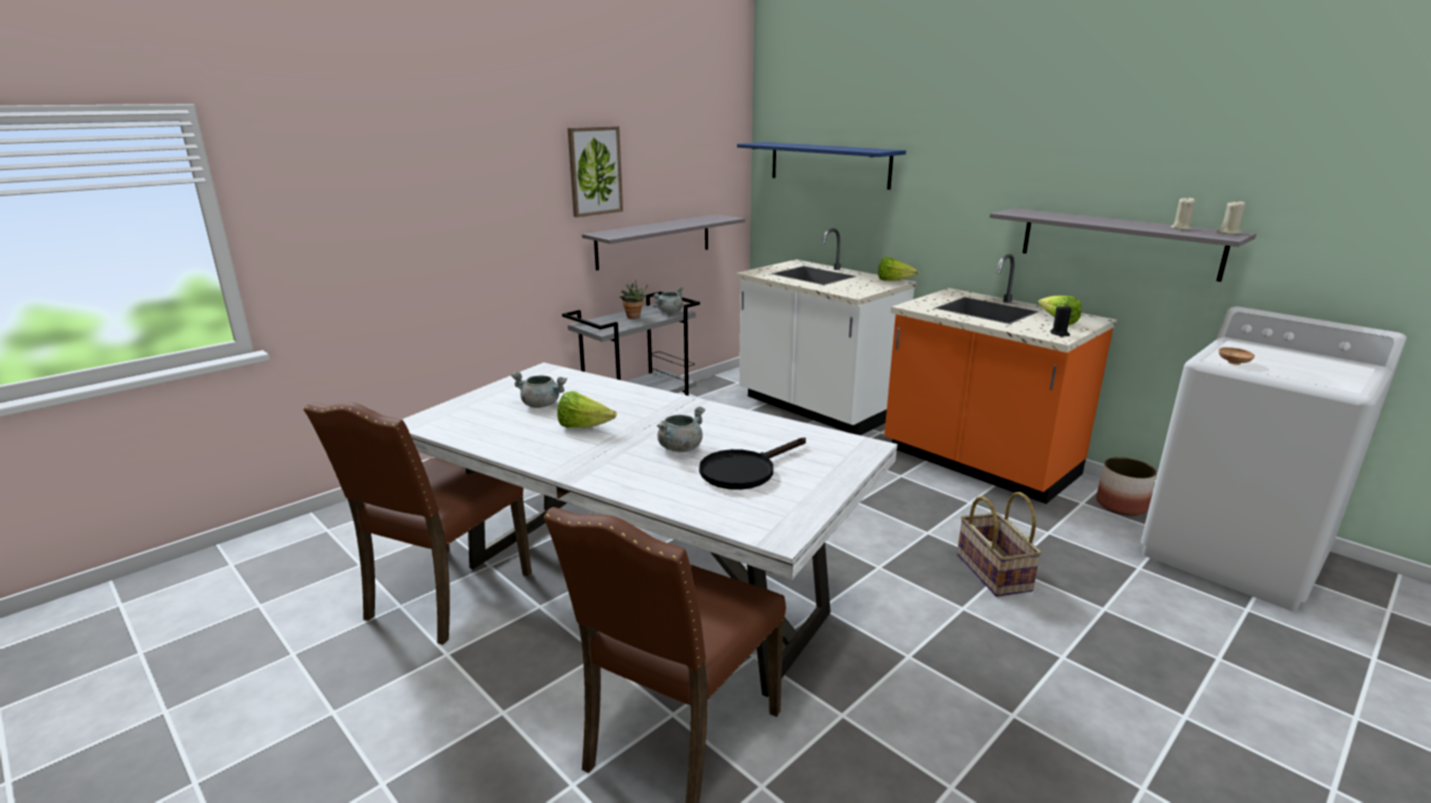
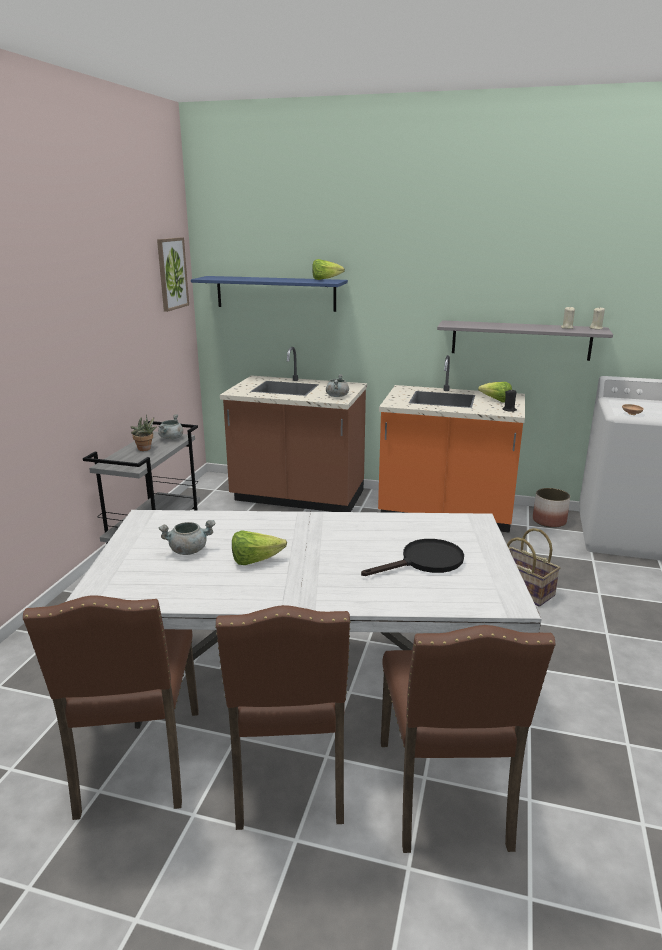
camera: 30 degrees left, 0 degrees up
(552, 656) = (289, 774): none -> brown chair
(594, 171) = (92, 315): picture -> picture (172, 274)
(654, 241) = (139, 375): grey shelf -> none
(680, 448) = (355, 557): grey cooking pot -> grey cooking pot (337, 396)
(744, 470) = (425, 562): black frying pan -> black frying pan turned 135 degrees counterclockwise
(816, 407) = (298, 497): white counter -> brown counter
(893, 281) = (351, 385): lettuce -> lettuce (325, 279)

